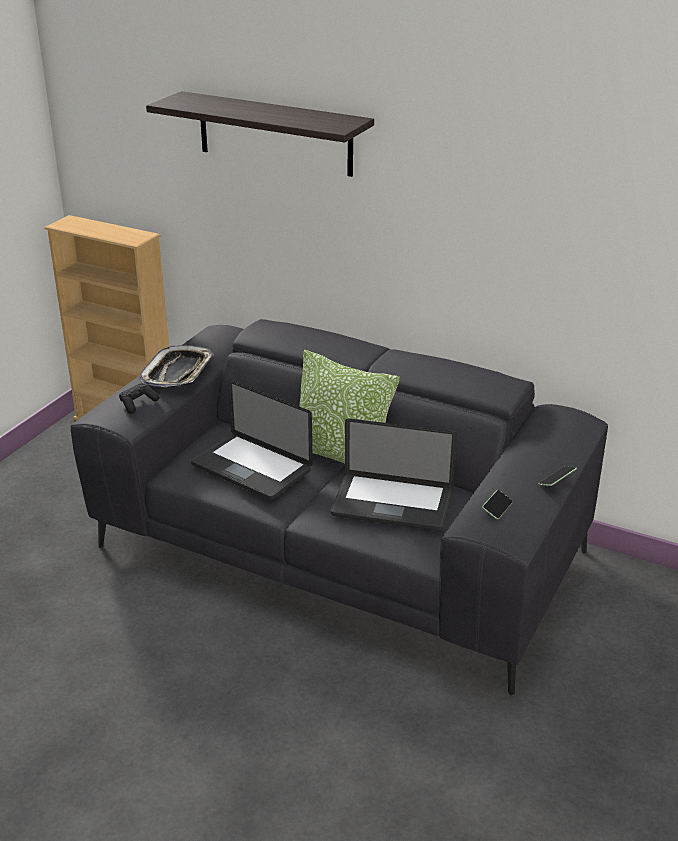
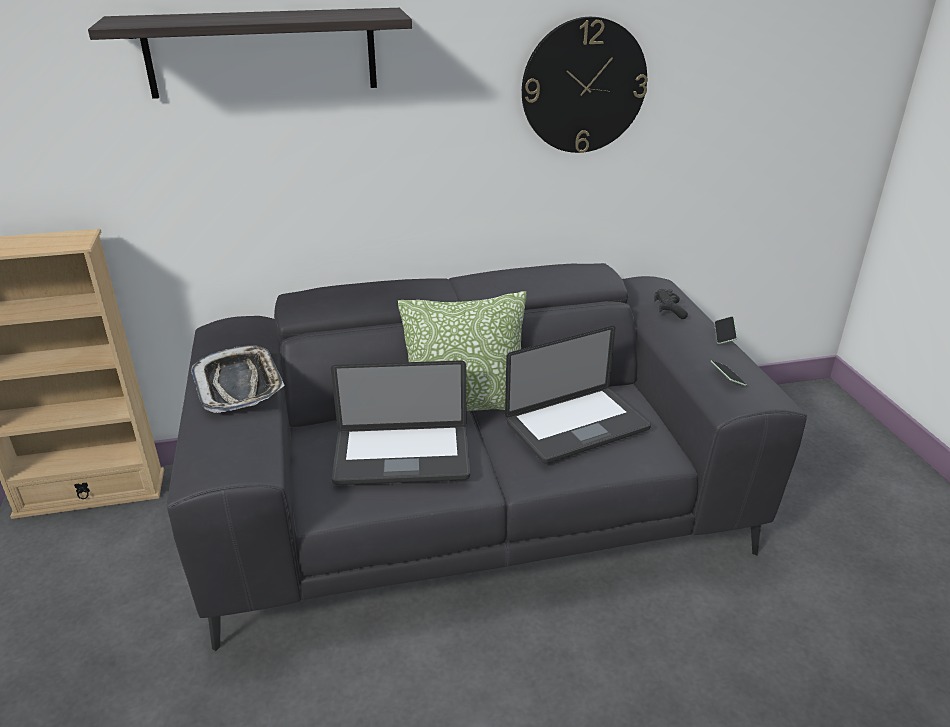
camera: 40 degrees left, 0 degrees up
(138, 404) = (238, 438): black game controller -> black game controller (669, 310)
(527, 213) = (583, 86): none -> wall clock

